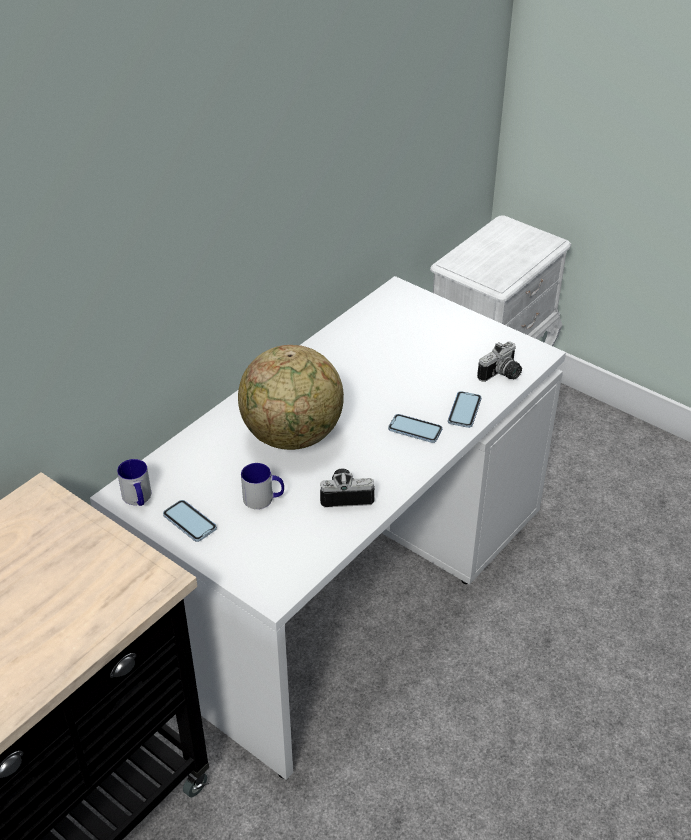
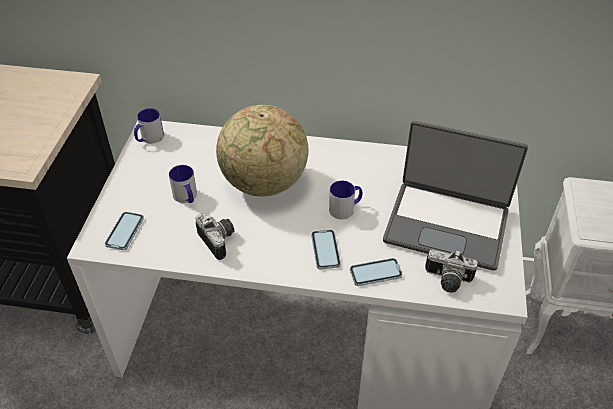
camera: 60 degrees right, 5 degrees up
(189, 522) = (141, 171): phone -> phone (125, 232)
(373, 397) = (345, 208): none -> mug
(441, 347) = (447, 224): none -> laptop

